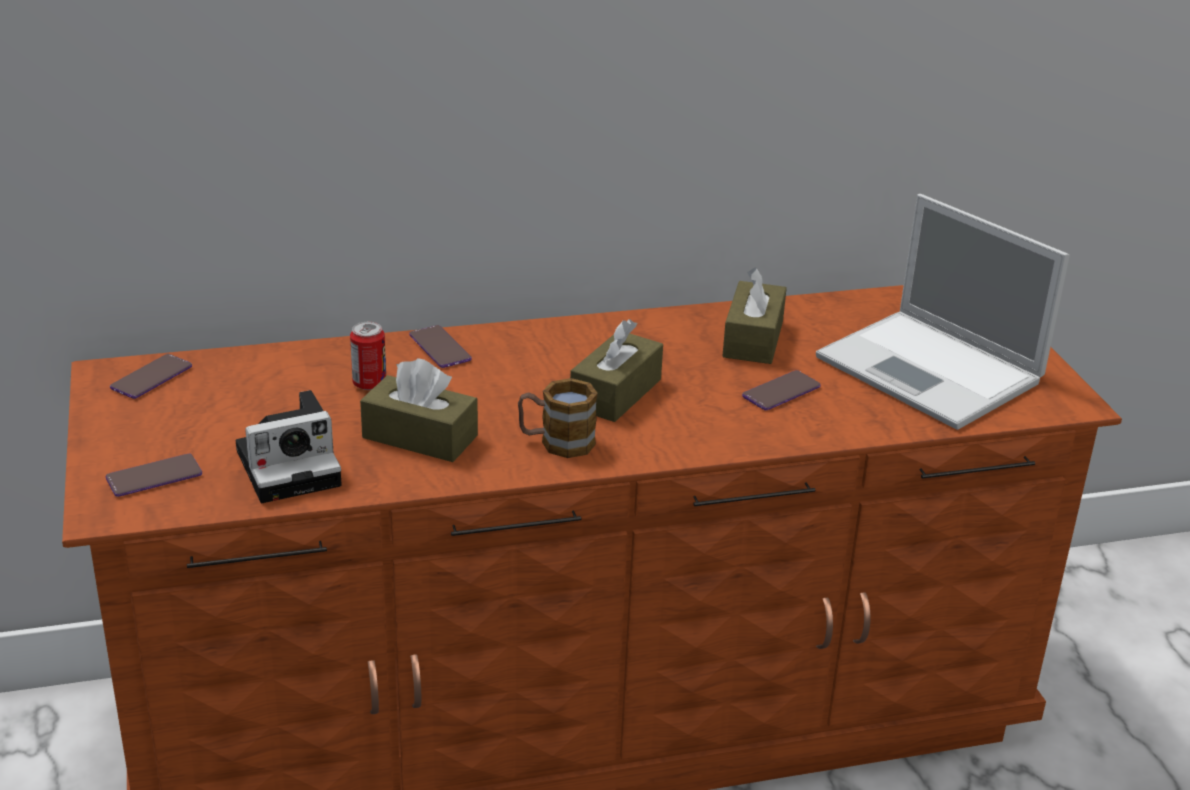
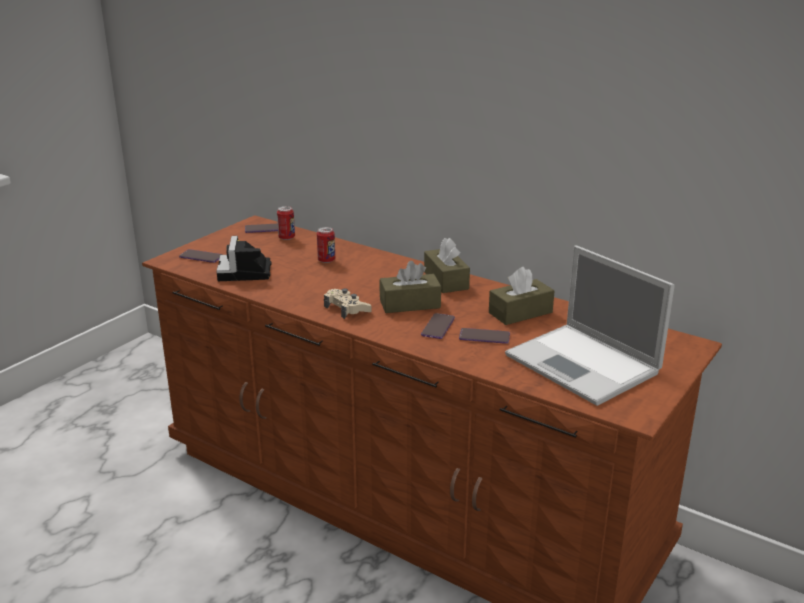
camera: 50 degrees right, 5 degrees down
(224, 376) = (286, 238): none -> can
(292, 466) = (245, 273): camera -> camera turned 60 degrees clockwise
(420, 437) = (304, 284): brown tissue box -> brown tissue box (446, 280)
(440, 348) = (378, 260): phone -> phone (438, 327)
(556, 442) = (347, 309): mug -> beige game controller
(932, 371) = (584, 365): laptop -> laptop turned 45 degrees counterclockwise

